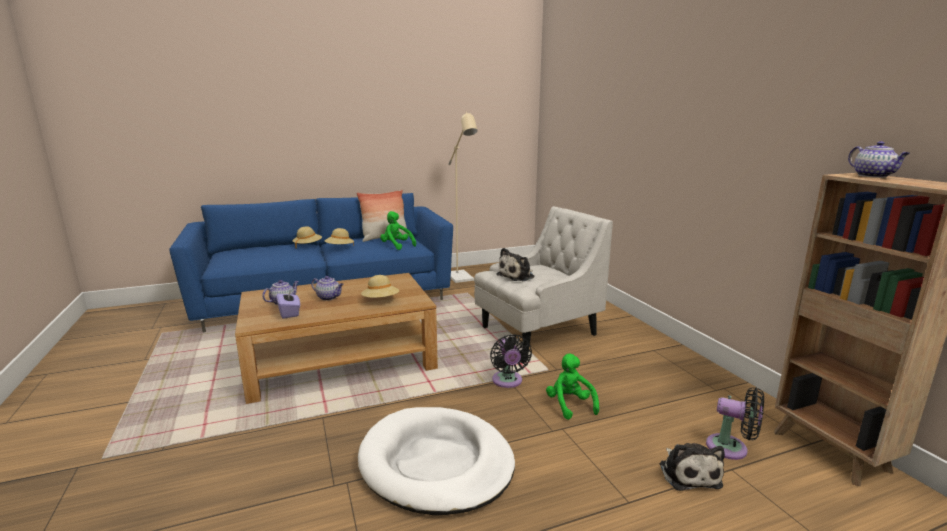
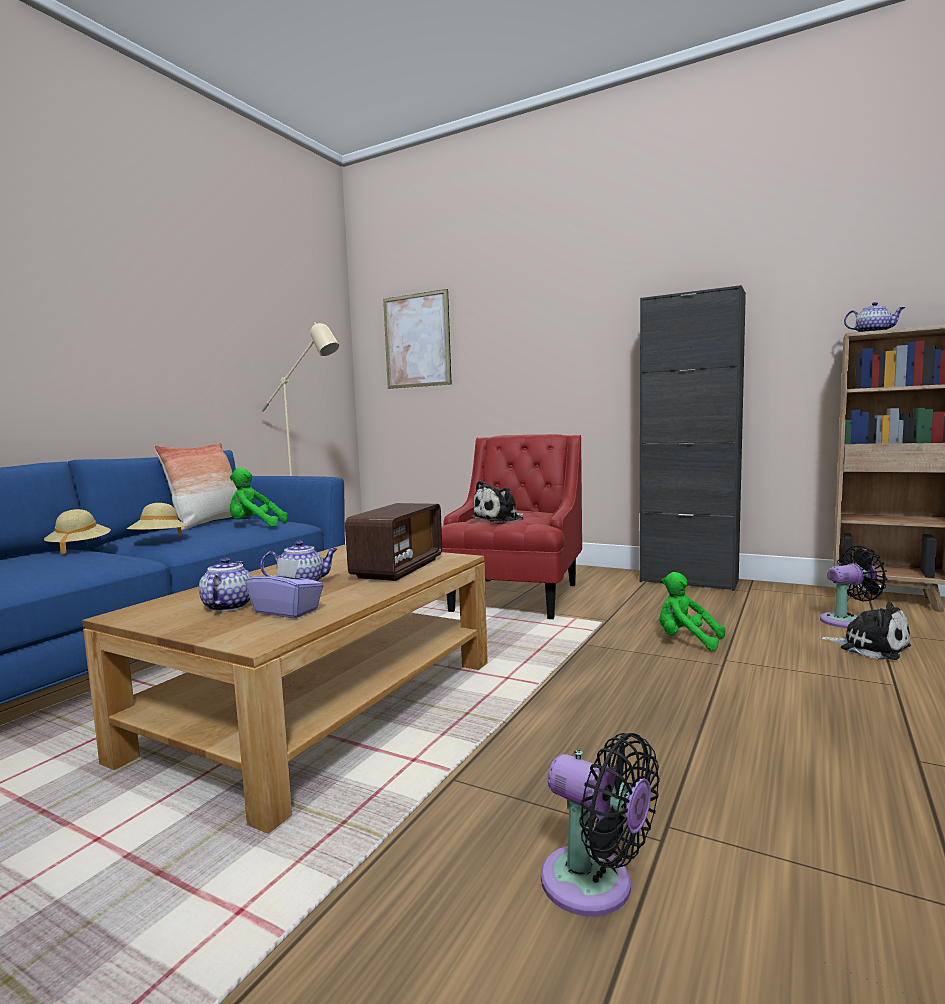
camera: 40 degrees left, 10 degrees down
(381, 301) = (398, 568): beige hat -> radio
(436, 463) = (705, 745): white dog bed -> none
(507, 381) = (588, 645): black fan -> black fan (595, 886)
(517, 276) = (500, 519): plush toy -> plush toy turned 45 degrees clockwise
(537, 331) = (515, 598): white armchair -> red armchair
(569, 113) = (417, 340): none -> picture
(687, 362) = (688, 581): none -> black cabinet

